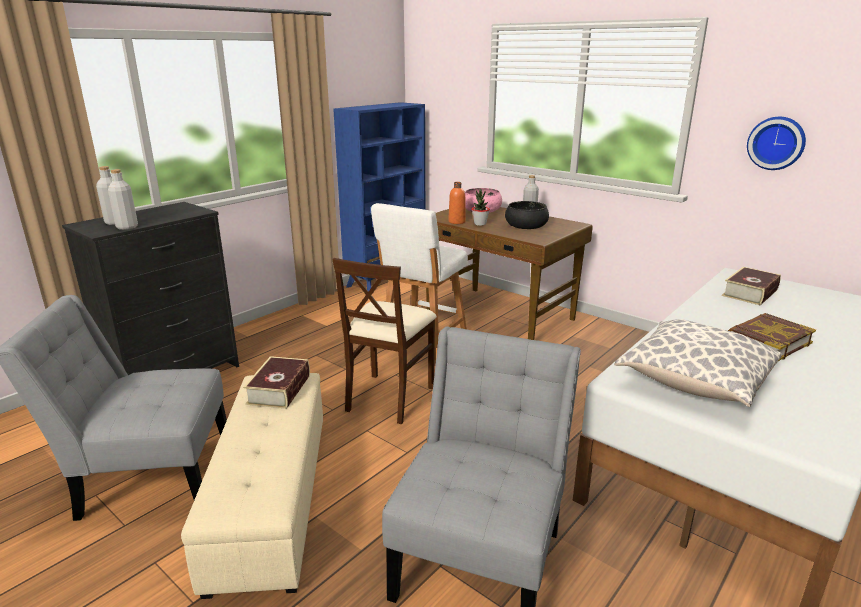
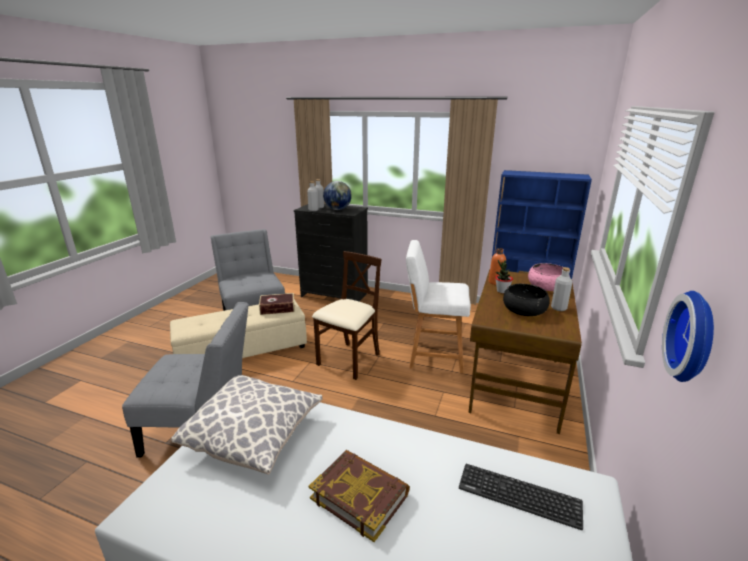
camera: 70 degrees right, 0 degrees up
(159, 215) = (338, 209): none -> globe
(389, 397) = (349, 360): beige chair -> beige chair turned 120 degrees clockwise
(750, 293) = (519, 495): book -> keyboard

